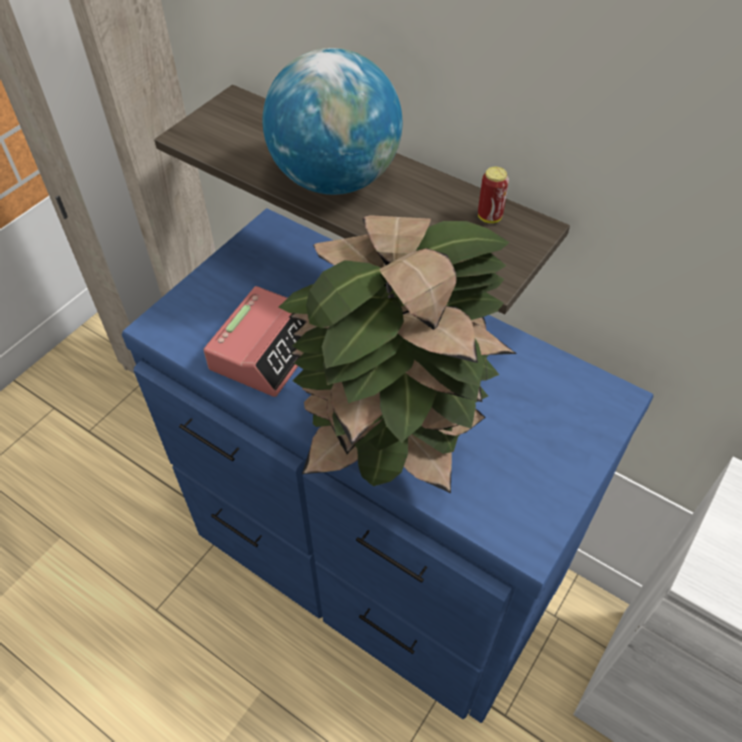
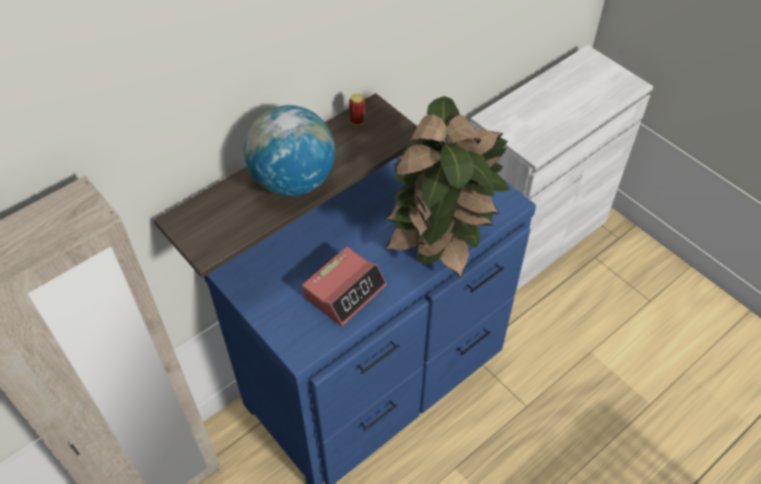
camera: 75 degrees left, 0 degrees up
(267, 349) = (345, 291): alarm clock -> alarm clock turned 90 degrees clockwise

